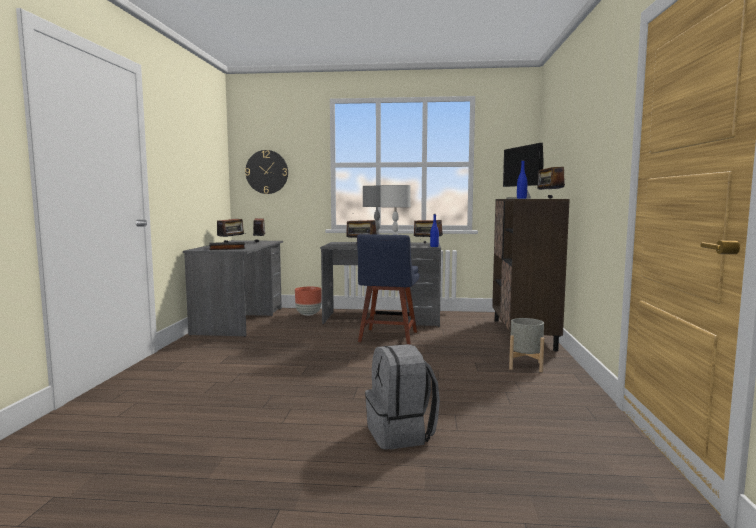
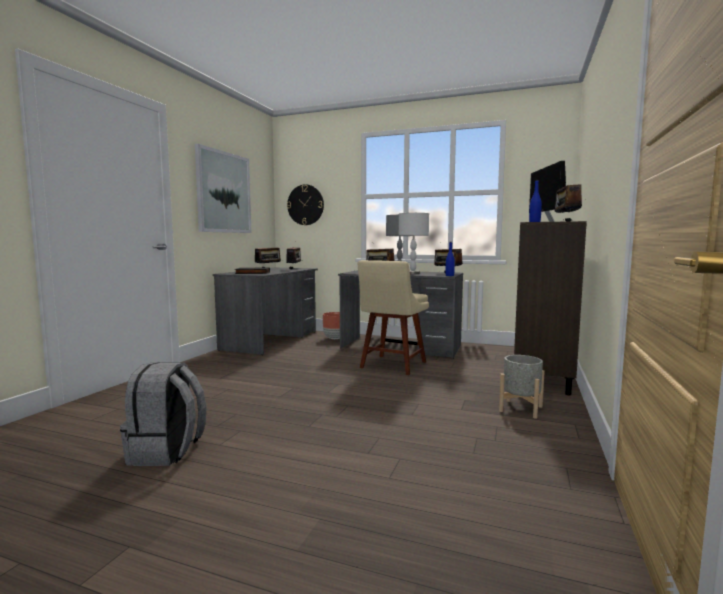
camera: 15 degrees right, 0 degrees up
(189, 159) = (224, 192): none -> picture
(387, 337) = (392, 365): blue chair -> beige chair
(401, 434) = (324, 474): grey backpack -> grey backpack (167, 452)

